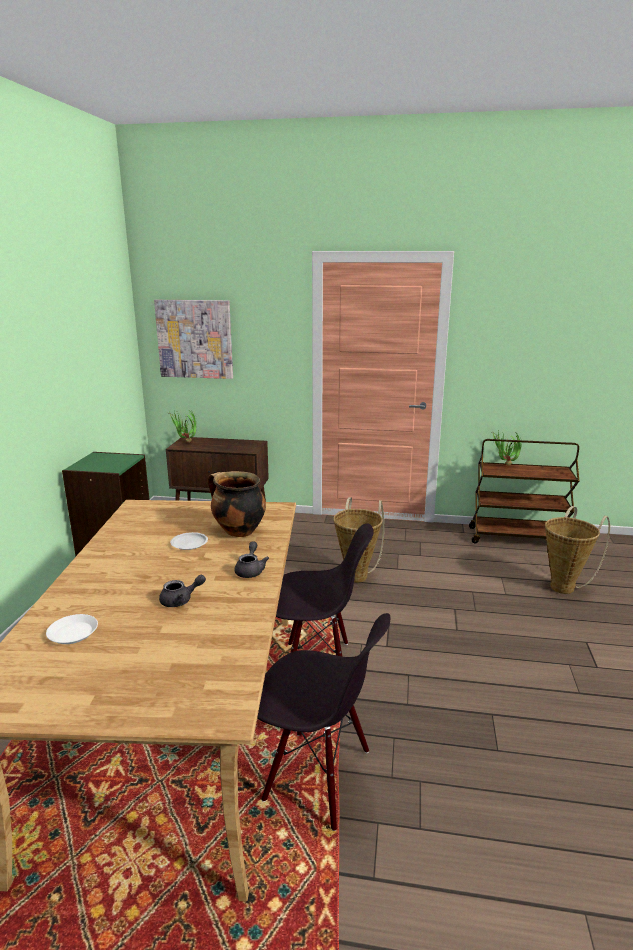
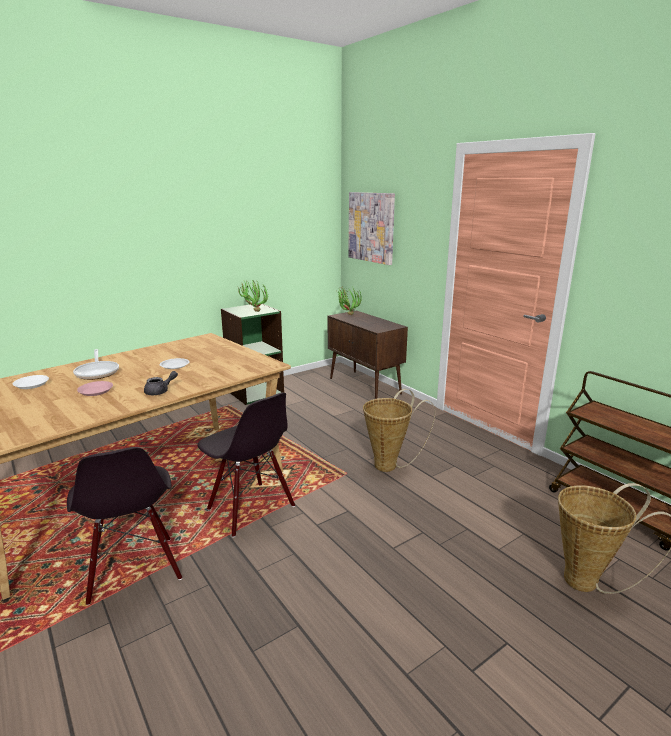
camera: 45 degrees right, 0 degrees up
(119, 585) = (97, 372): none -> frying pan
(181, 600) = (96, 391): grey teapot -> pink plate
(238, 531) = (212, 369): cooking pot -> none
(504, 466) = (616, 413): potted plant -> potted plant (253, 311)

